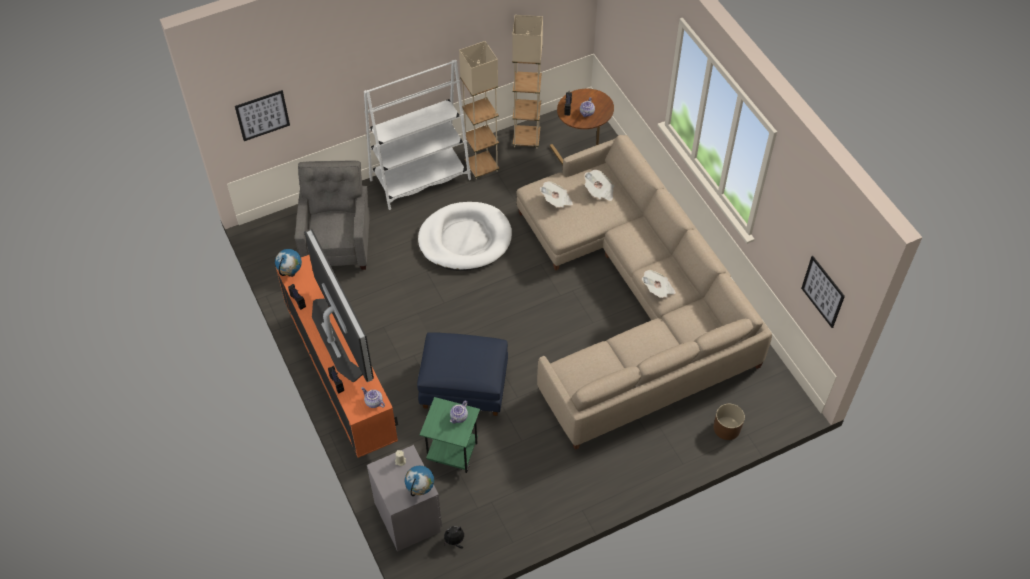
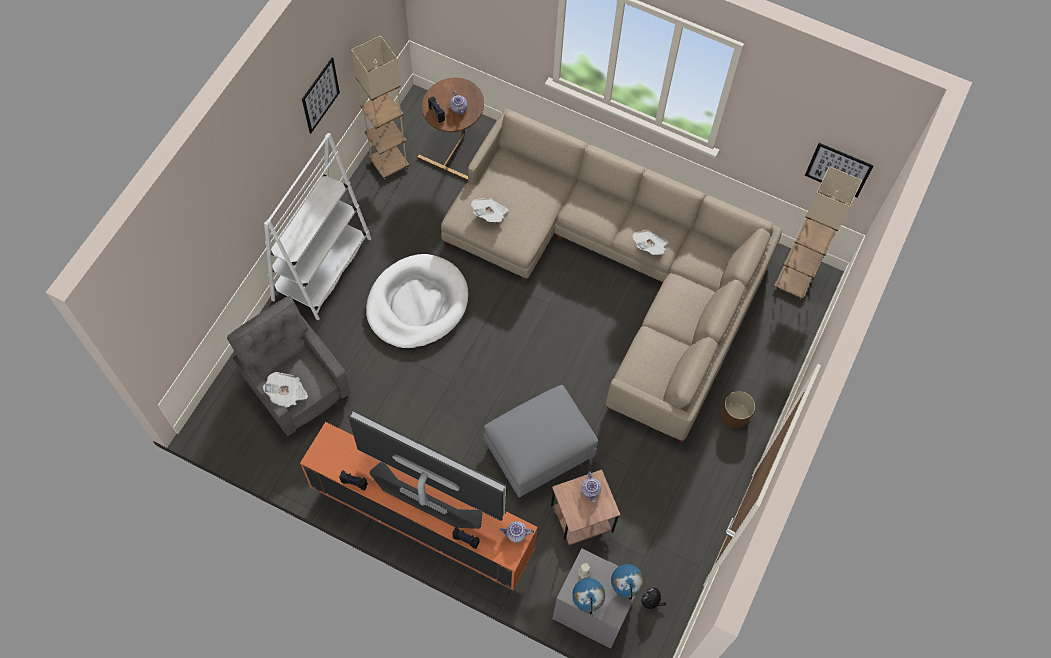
camera: 40 degrees left, 10 degrees up
(262, 115) = (172, 314): picture -> picture (320, 95)
(291, 273) = (321, 459): globe -> globe (587, 600)
(453, 452) = (581, 520): green side table -> brown side table
(463, 388) = (539, 453): blue ottoman -> grey ottoman
(482, 167) = (371, 219): beige floor lamp -> beige floor lamp (793, 282)
(599, 191) = (521, 181): newspaper -> newspaper (287, 394)
(727, 428) = (785, 336): brown planter -> brown planter (735, 415)

